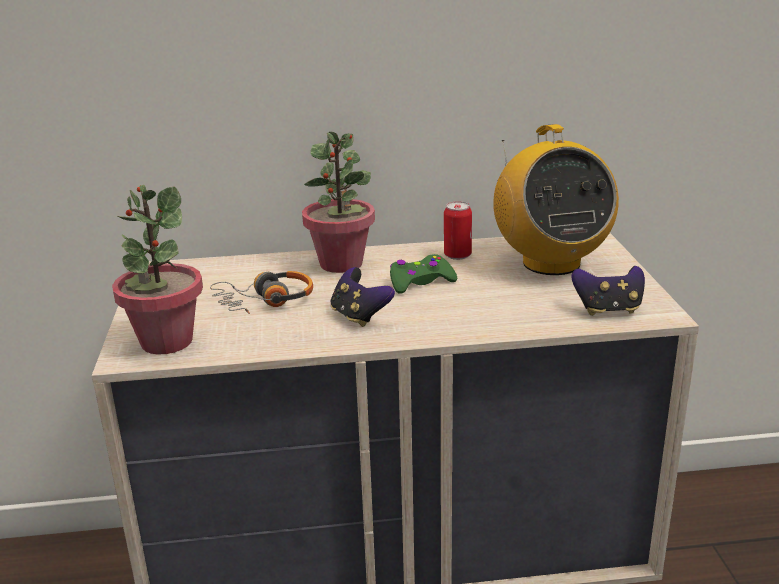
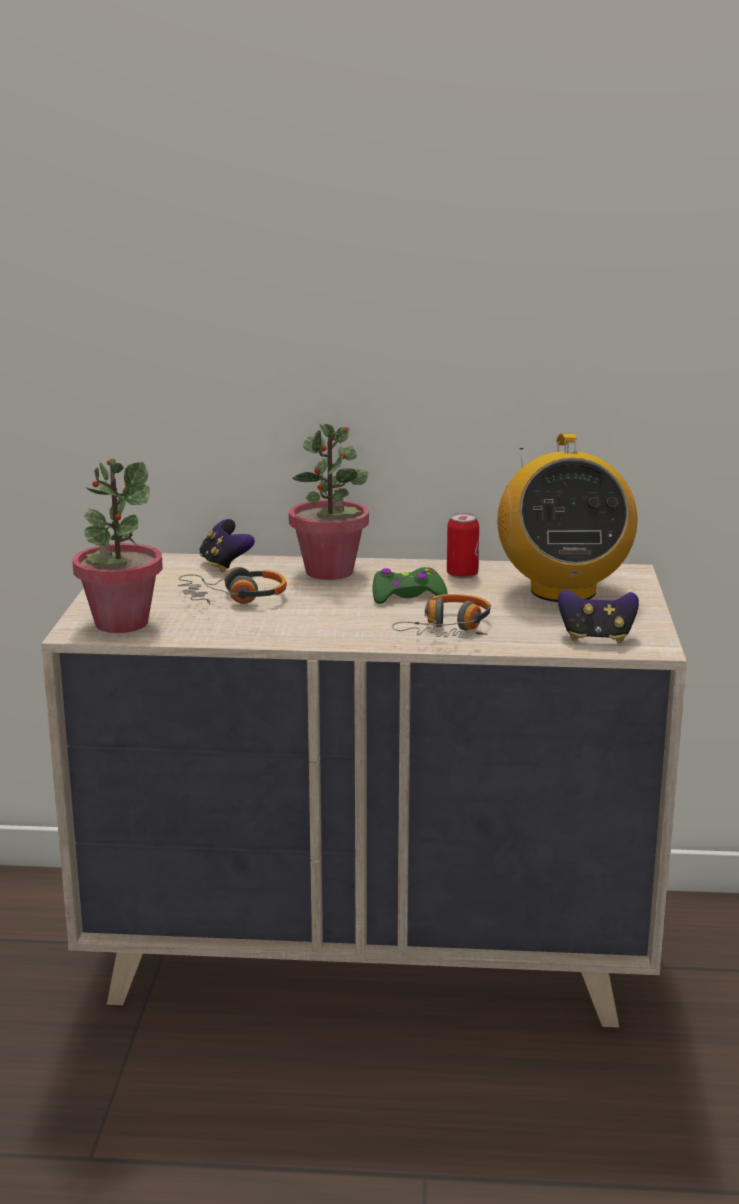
camera: 10 degrees right, 5 degrees down
(359, 316) = (325, 620): game controller -> game controller (225, 565)
(476, 315) = (449, 630): none -> headphones

